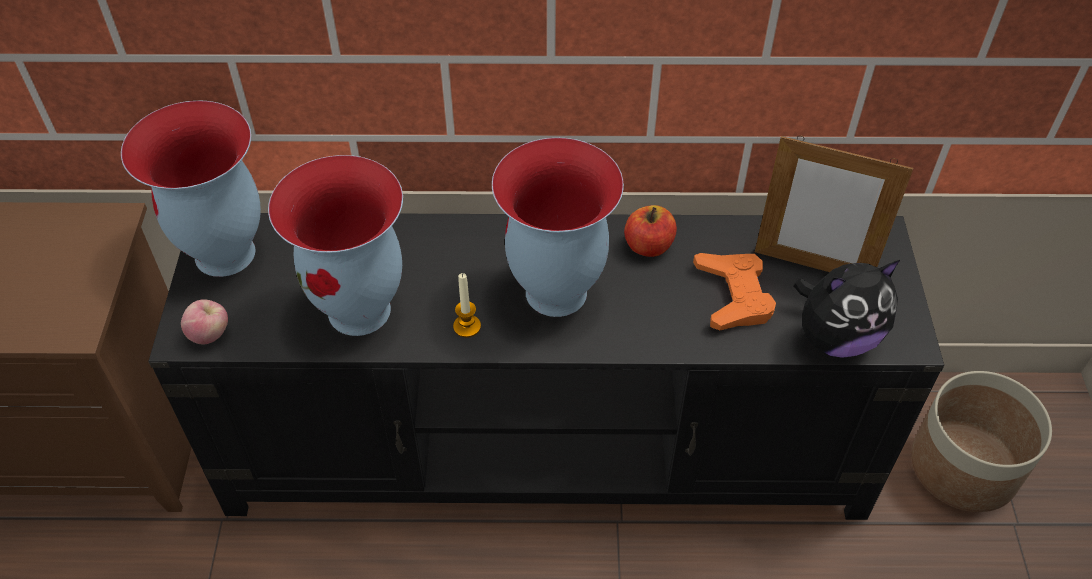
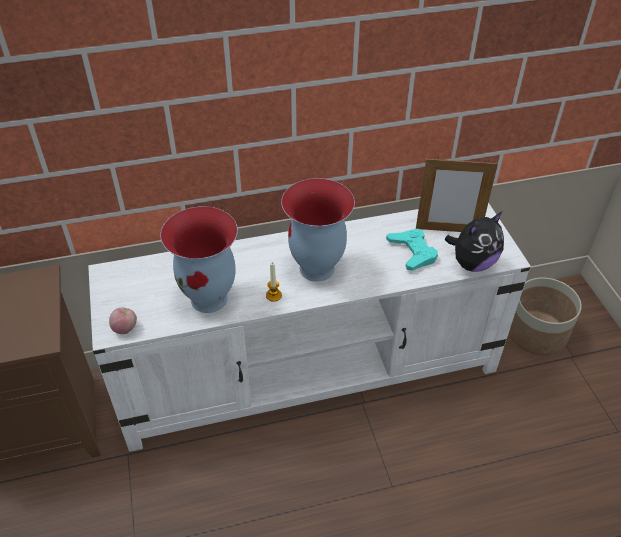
camera: 15 degrees left, 5 degrees down
(226, 255) = (118, 284): vase -> none
(548, 447) = (310, 371): black tv stand -> white tv stand
(649, 246) = (358, 236): apple -> none
(733, 295) = (412, 252): orange game controller -> turquoise game controller

